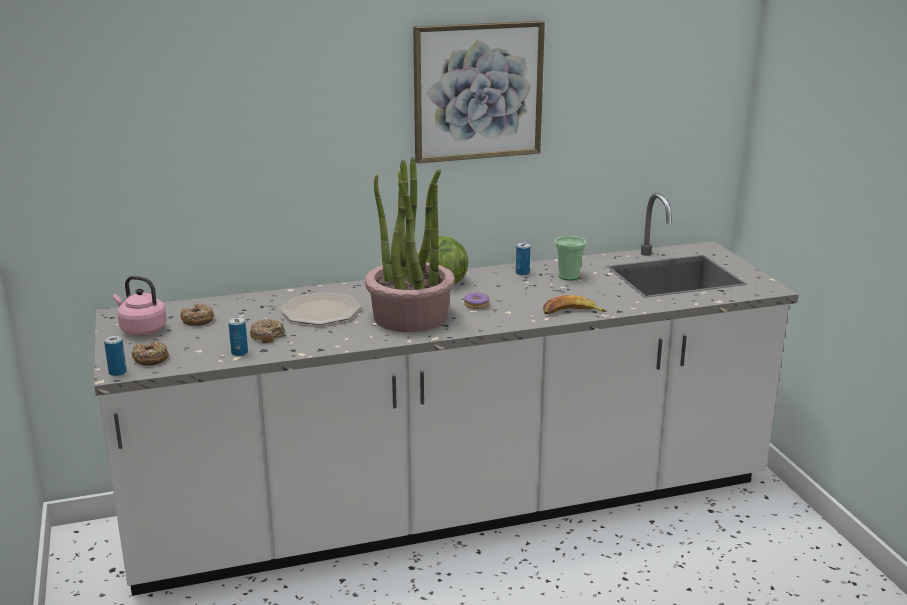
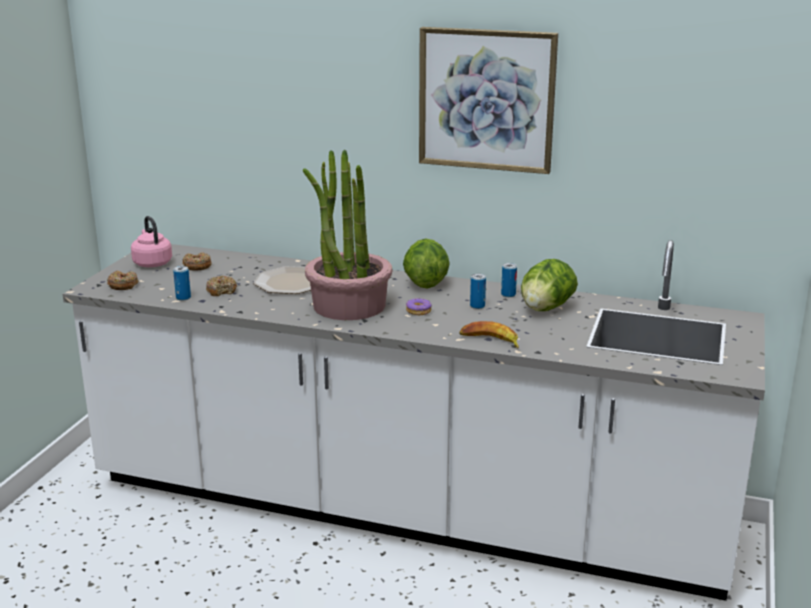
camera: 35 degrees right, 0 degrees up
(117, 372) = (89, 288): can -> can (477, 306)
(568, 276) = (546, 308): cup -> lettuce

